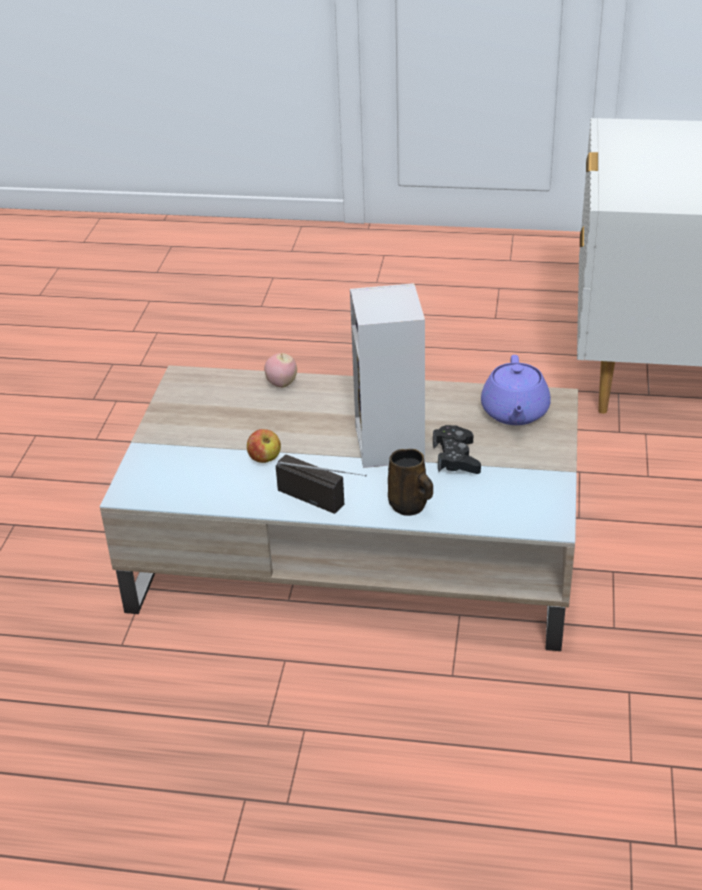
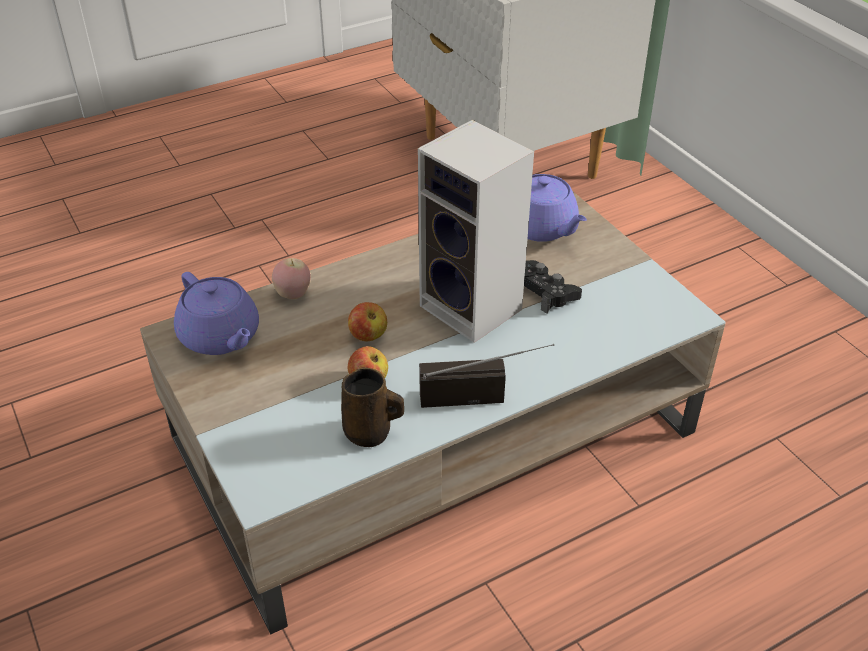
camera: 40 degrees left, 5 degrees up
(207, 391) = (220, 337): none -> purple teapot
(298, 431) = (368, 336): none -> apple
(409, 506) = (560, 359): brown mug -> brown mug (370, 433)

